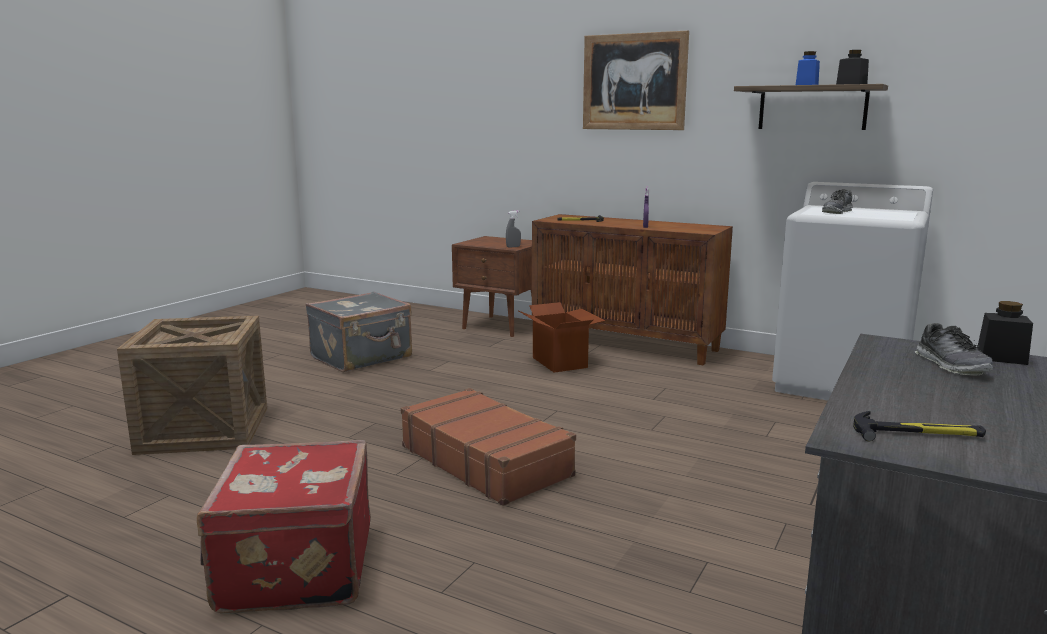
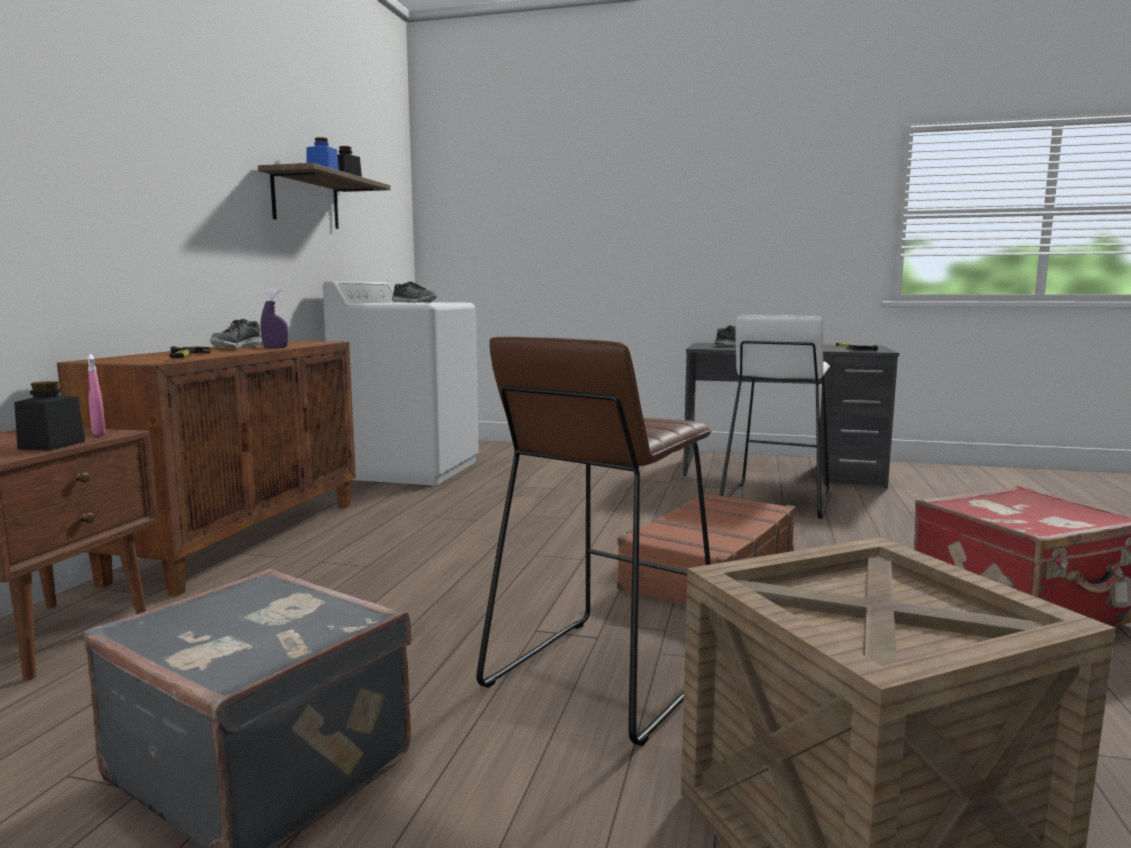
camera: 105 degrees left, 5 degrees down
(366, 407) = (601, 676): none -> brown stool
(513, 247) = (98, 433): grey spray bottle -> pink spray bottle
(560, 362) = (331, 568): cardboard box -> none
(634, 82) = (137, 123): picture -> none
(651, 223) = (237, 347): none -> shoe
(705, 555) = (775, 501): none -> white stool
(1001, 357) = (707, 343): black jar -> black jar (52, 445)

